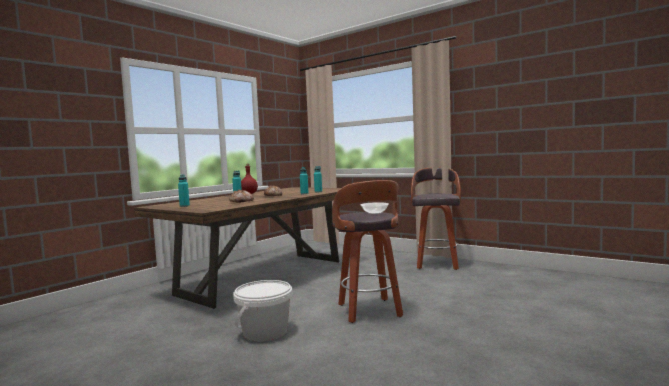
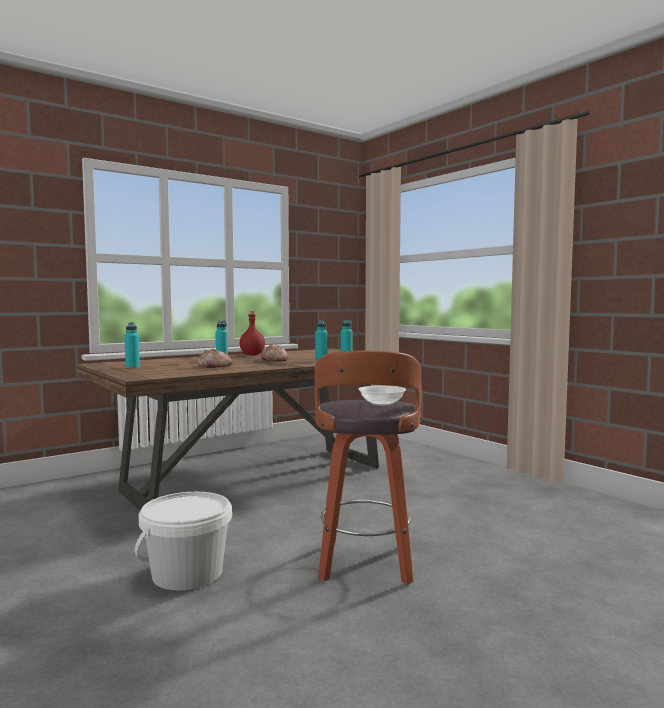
camera: 15 degrees right, 0 degrees up
(437, 264) = (531, 492): stool -> none

